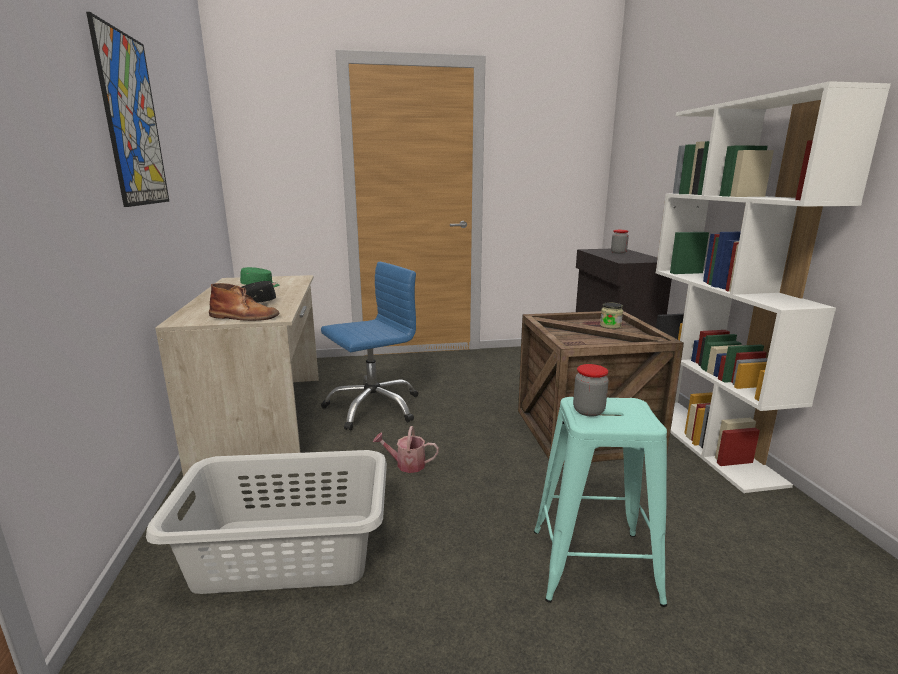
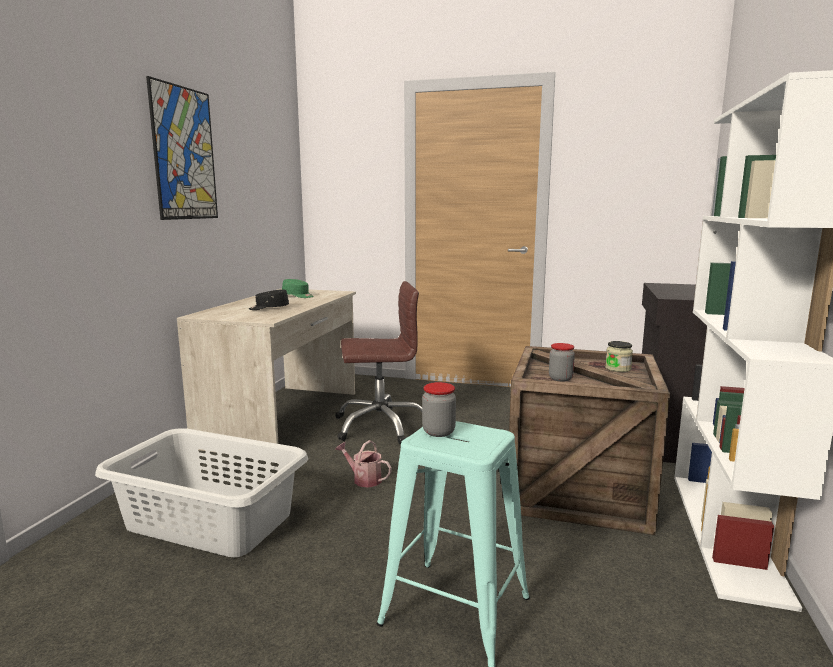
camera: 25 degrees right, 5 degrees down
(244, 317) = (245, 317): brown boot -> none
(373, 407) = (380, 425): blue office chair -> brown office chair
(618, 252) = (687, 288): jar -> jar (560, 378)

